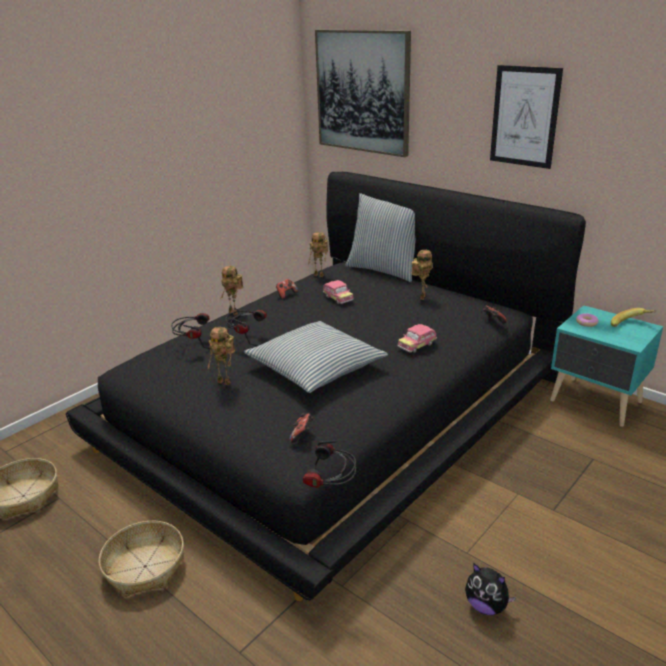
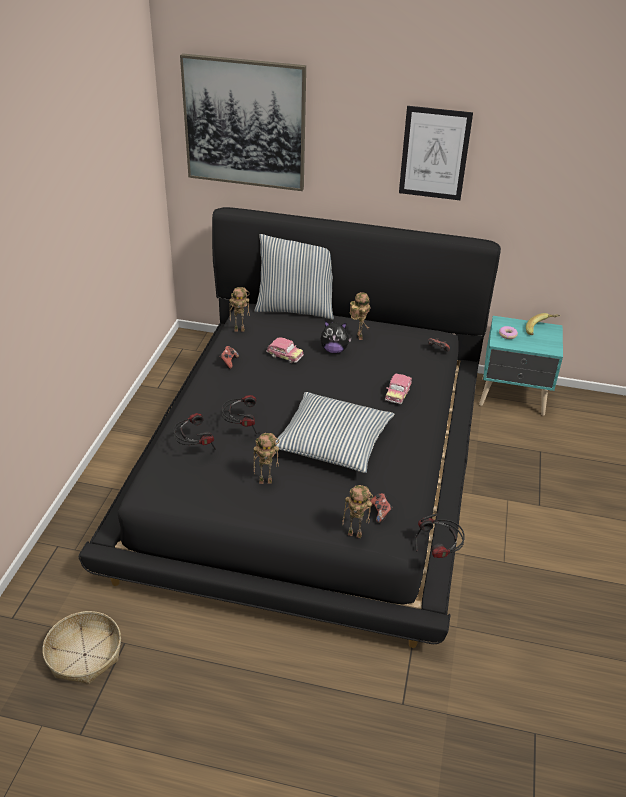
camera: 30 degrees left, 10 degrees up
(145, 566) = (269, 671): basket -> none
(234, 313) = (197, 398): toy robot -> toy robot (356, 534)
(486, 606) = (542, 597): plush toy -> plush toy (334, 350)

